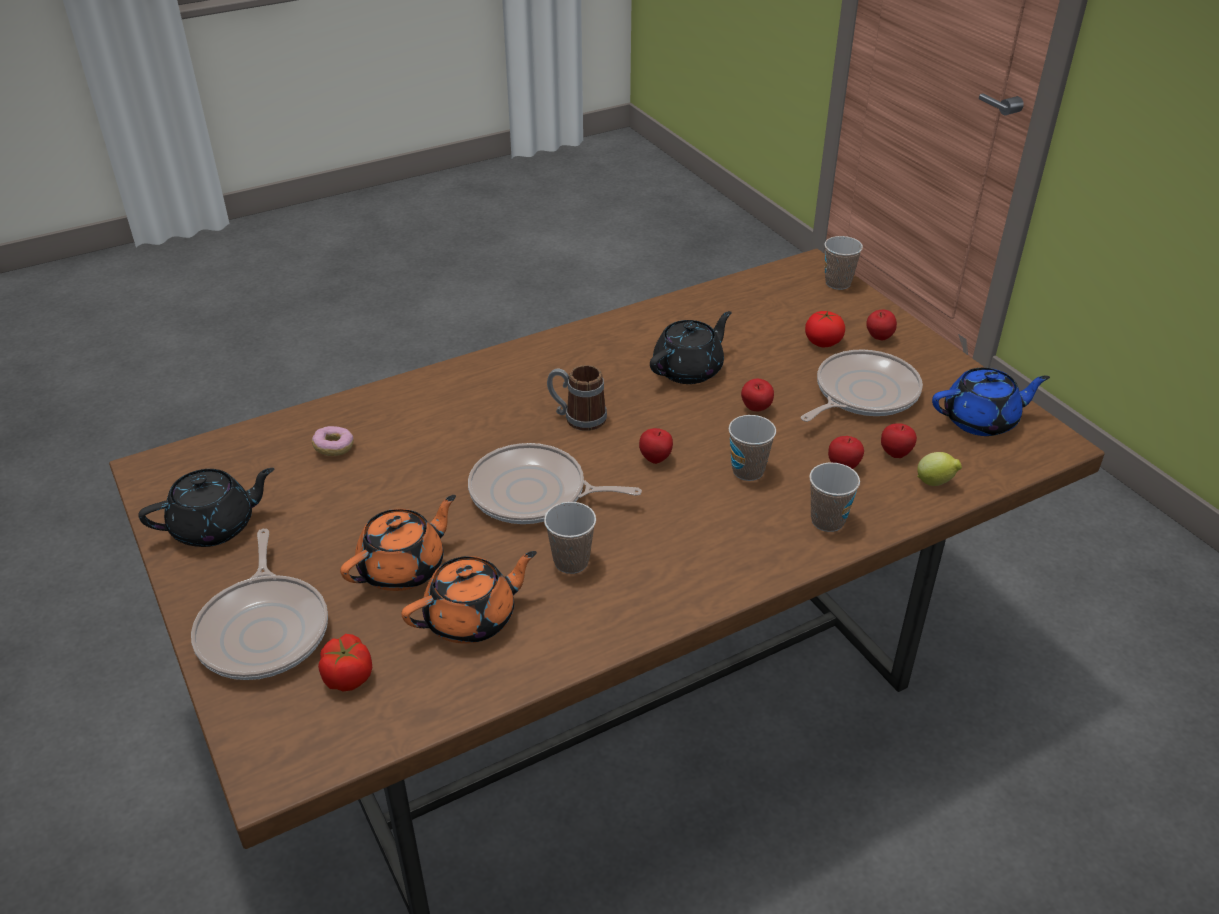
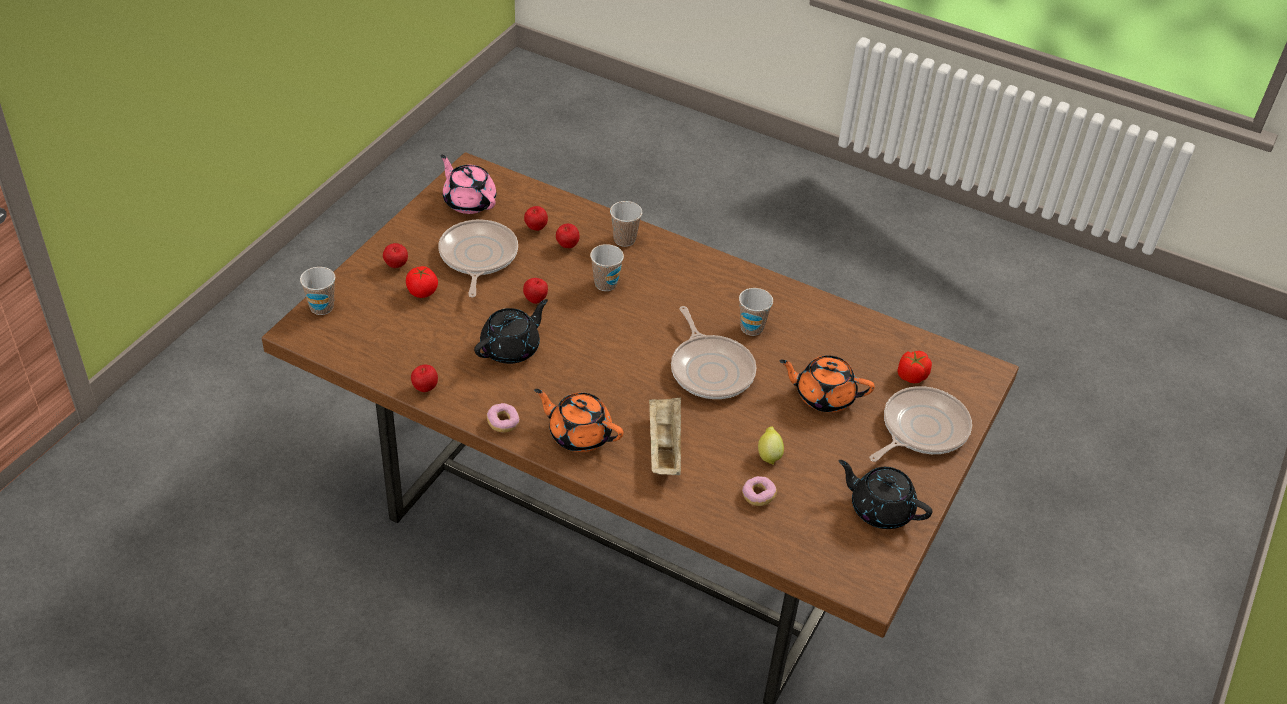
camera: 125 degrees left, 5 degrees up
(461, 414) = (664, 446): none -> beige tray
(472, 618) = (829, 348): orange teapot -> orange teapot (579, 434)
(577, 418) = (616, 383): mug -> none
(589, 333) = (503, 423): none -> donut
(656, 459) = (629, 328): apple -> apple (425, 388)
(689, 369) = (511, 348): black teapot -> black teapot turned 120 degrees clockwise
(862, 394) = (477, 257): frying pan -> frying pan turned 75 degrees clockwise
(935, 483) = (552, 207): lemon -> lemon (769, 455)
(981, 420) = (469, 201): blue teapot -> pink teapot

